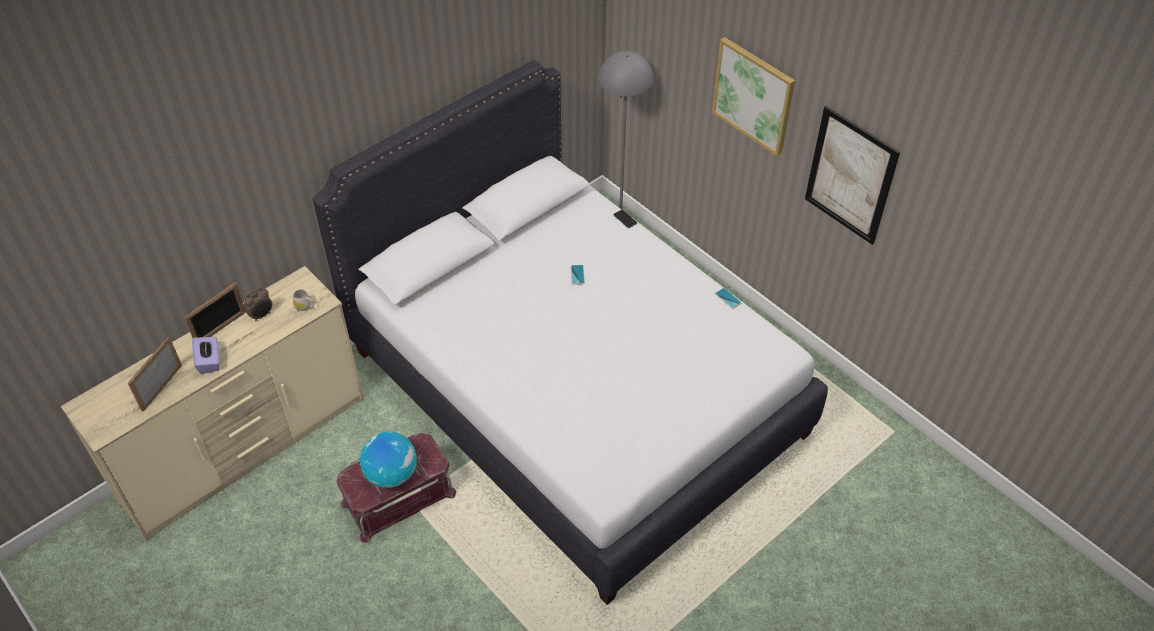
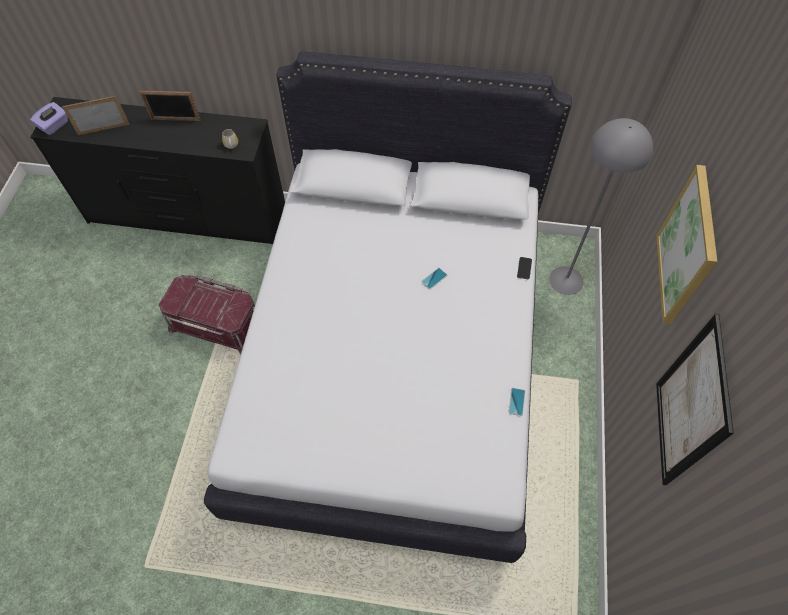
camera: 50 degrees right, 10 degrees up
(209, 361) = (143, 135): purple tissue box -> purple tissue box (54, 126)
(246, 448) = (188, 216): beige dresser -> black dresser
(261, 315) = (204, 130): alarm clock -> none
(391, 474) = (203, 304): globe -> none

